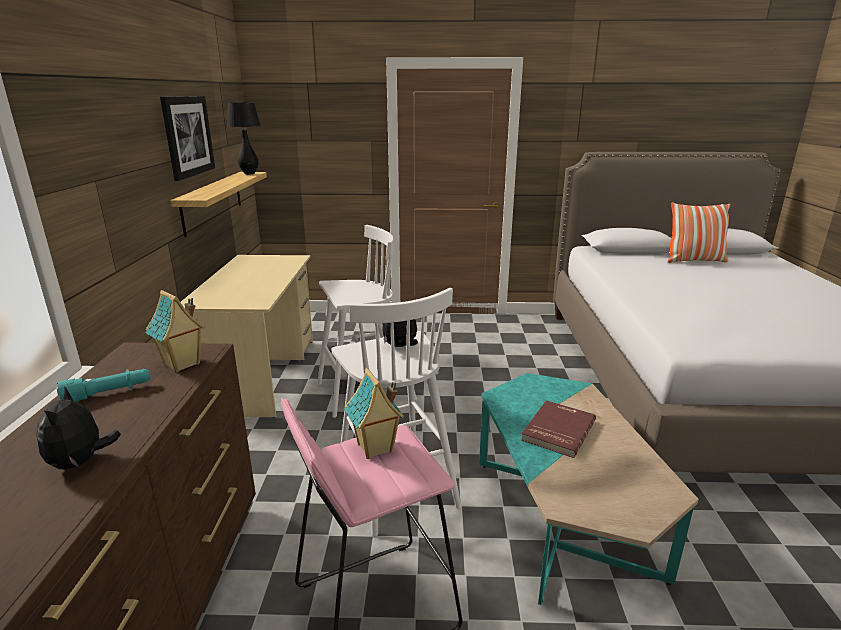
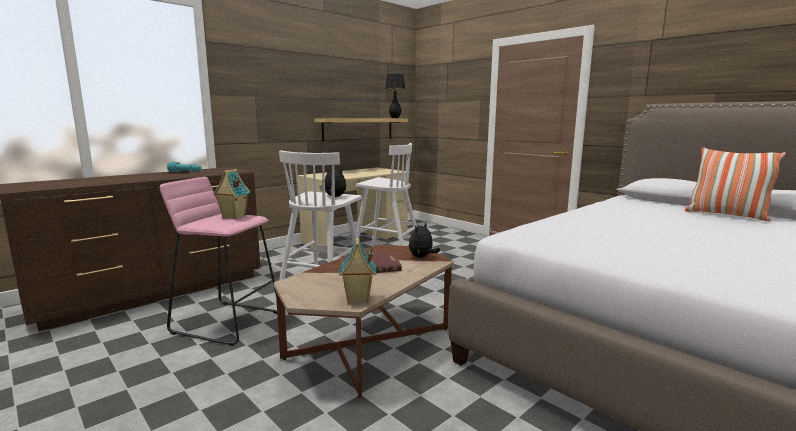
camera: 45 degrees right, 10 degrees down
(81, 462) = (135, 178): plush toy -> plush toy (422, 257)
(182, 365) = (222, 172): toy house -> toy house (358, 299)
(187, 136) = (341, 88): picture -> none
(564, 517) = (371, 343): turquoise coffee table -> brown coffee table

